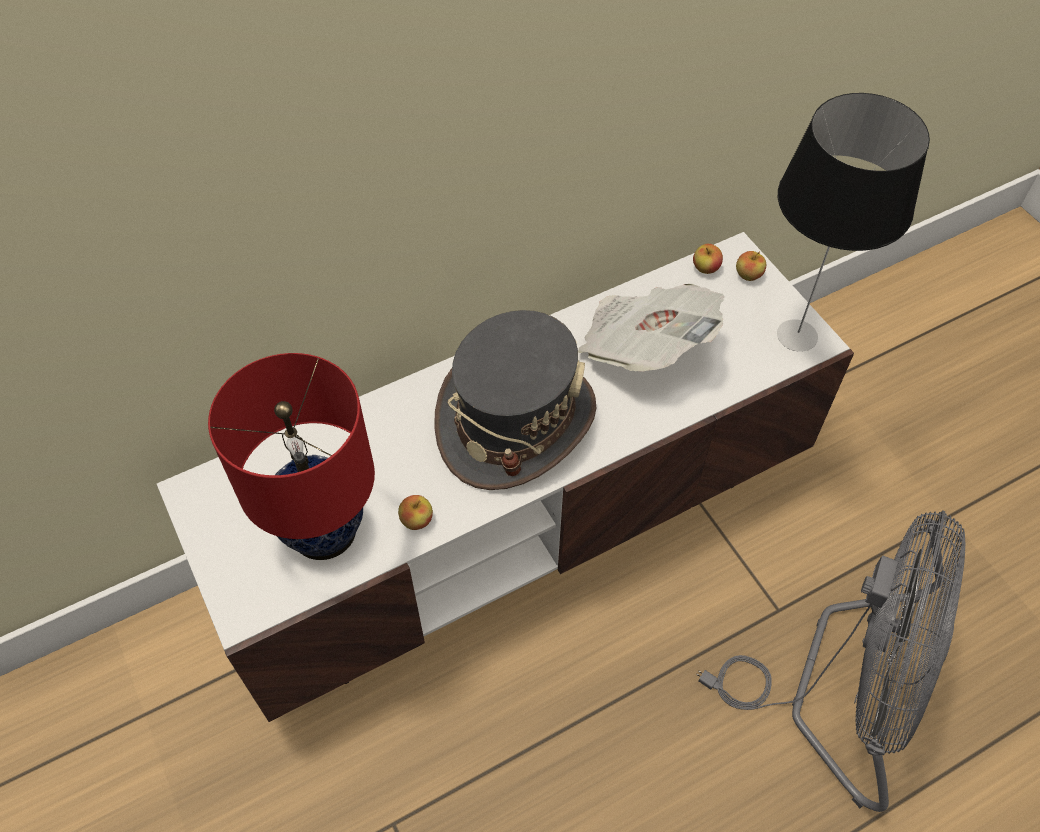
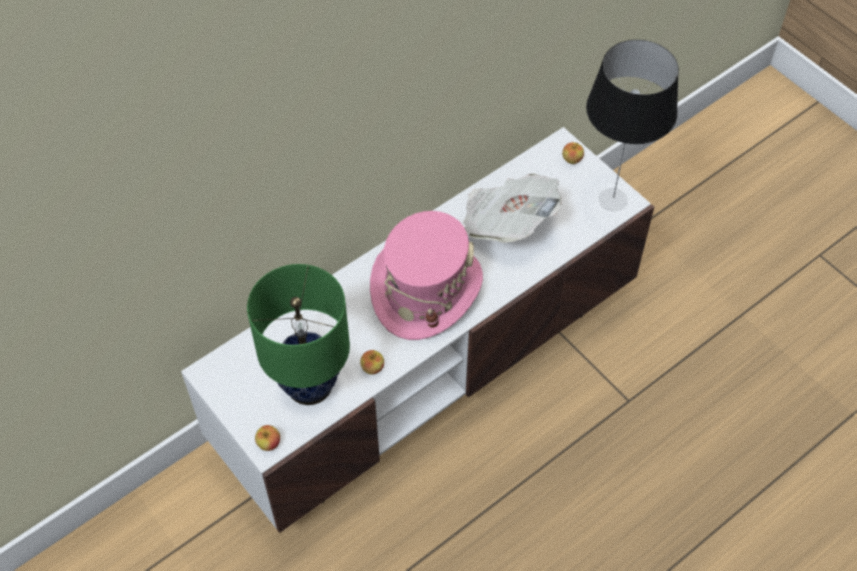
camera: 10 degrees left, 0 degrees up
(324, 530) = (310, 384): red table lamp -> green table lamp
(515, 421) = (426, 289): grey hat -> pink hat
(705, 268) = (540, 158): apple -> apple (269, 443)
(838, 684) = (678, 445): grey fan -> none

